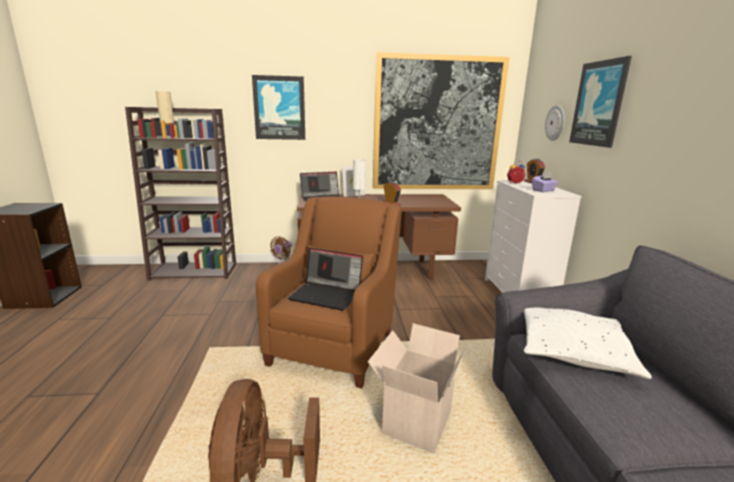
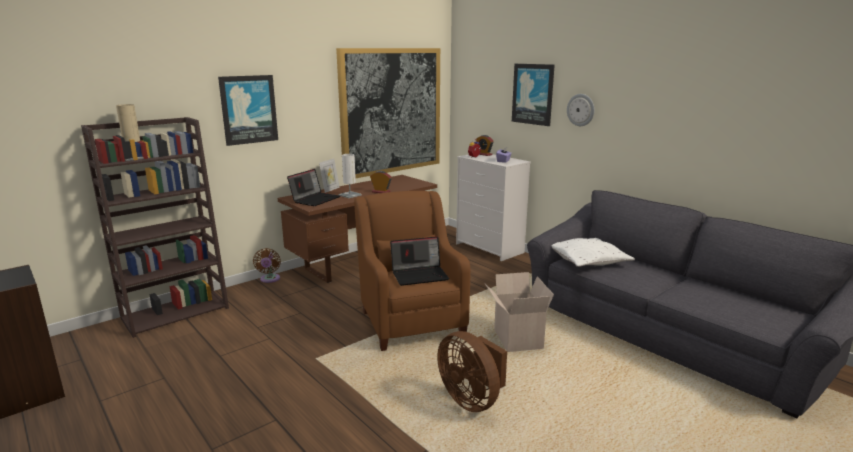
camera: 35 degrees left, 0 degrees up
(555, 123) = (493, 105): wall clock -> wall clock (581, 110)

